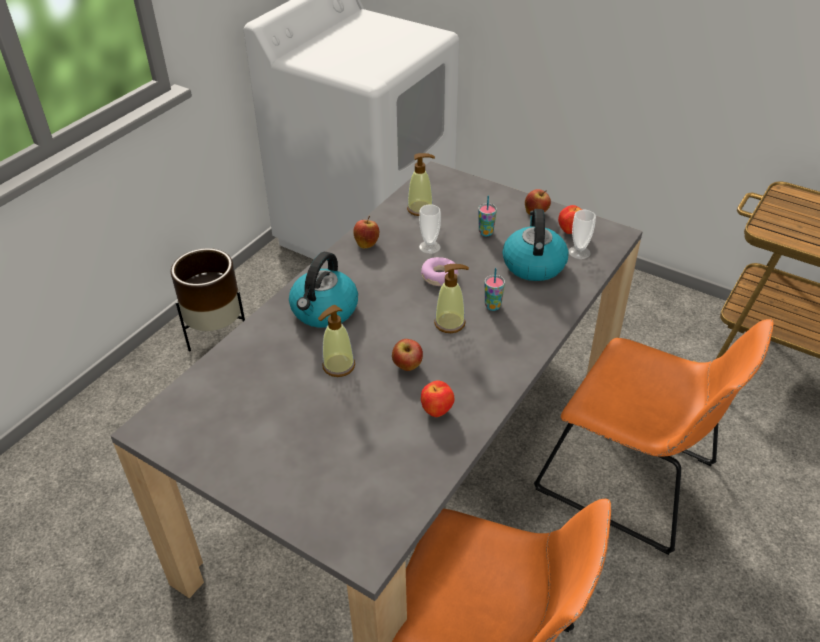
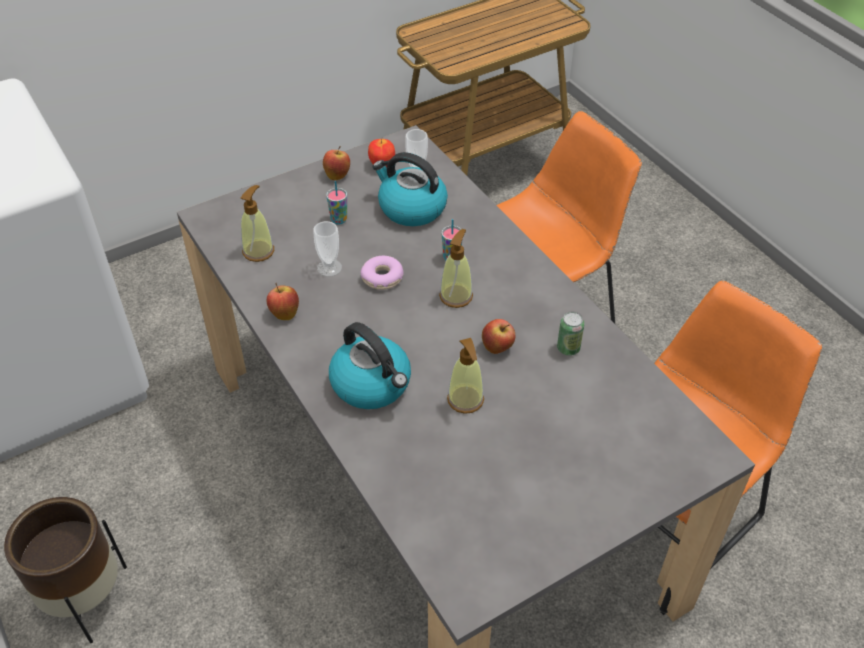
camera: 65 degrees left, 5 degrees up
(437, 411) = (568, 348): apple -> can

